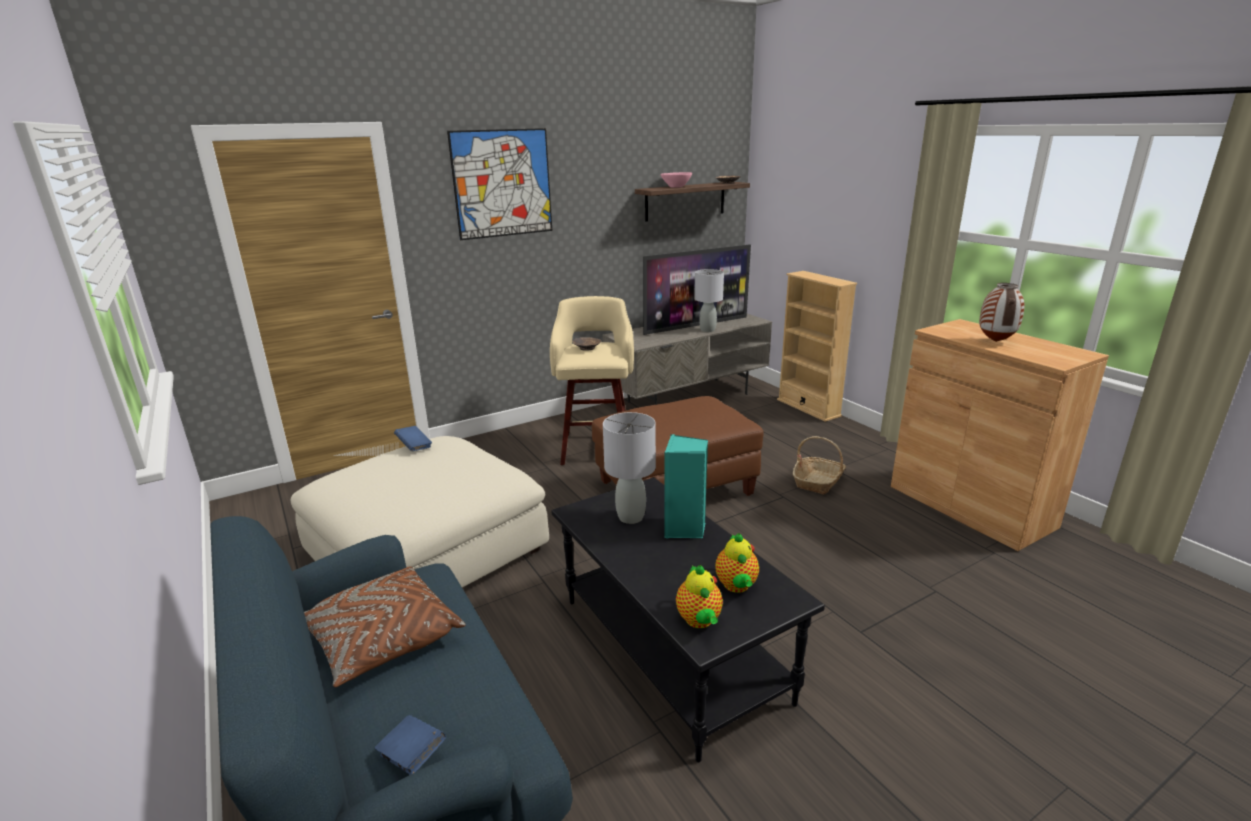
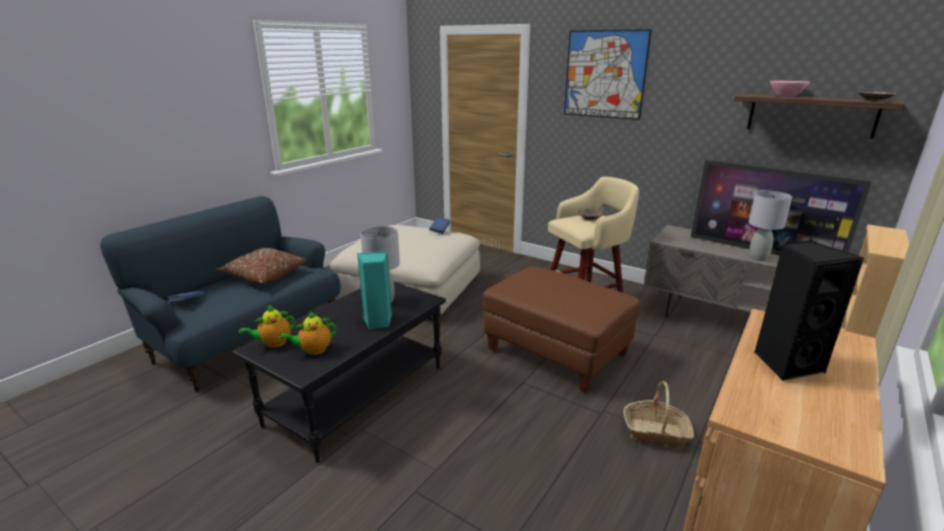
camera: 65 degrees right, 0 degrees up
(995, 341) = (786, 364): vase -> black speaker

